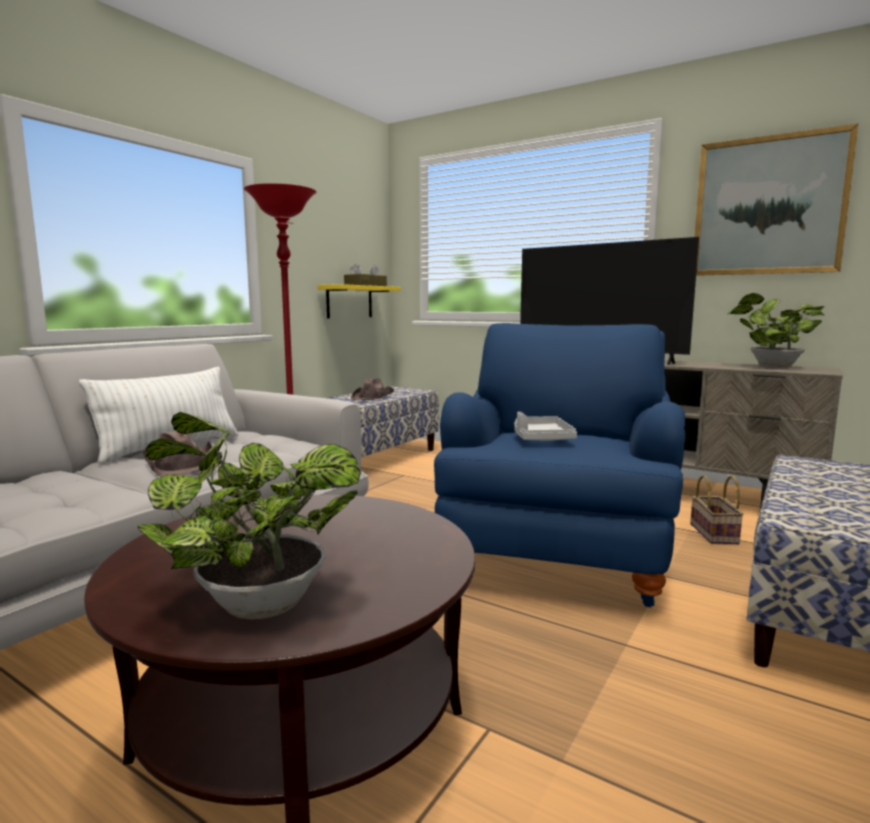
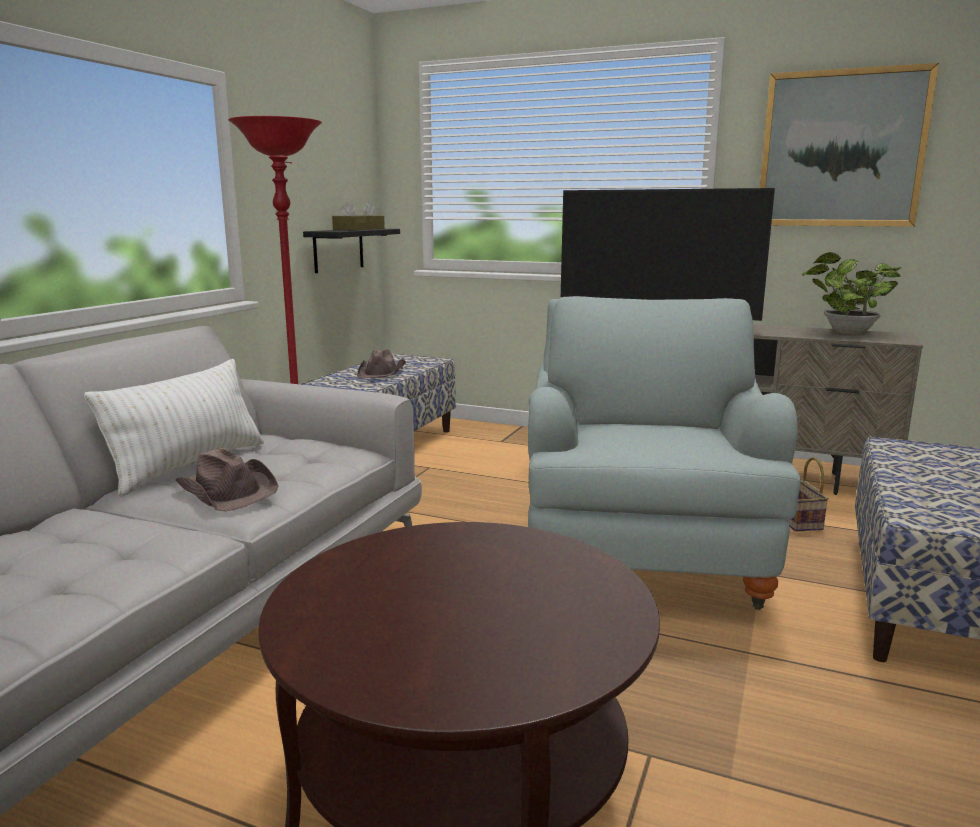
camera: 10 degrees left, 5 degrees up
(254, 603) = (468, 664): potted plant -> none
(349, 302) = (338, 250): yellow shelf -> black shelf
(540, 438) = (637, 436): grey tray -> none
(557, 551) = (642, 553): blue armchair -> grey armchair

